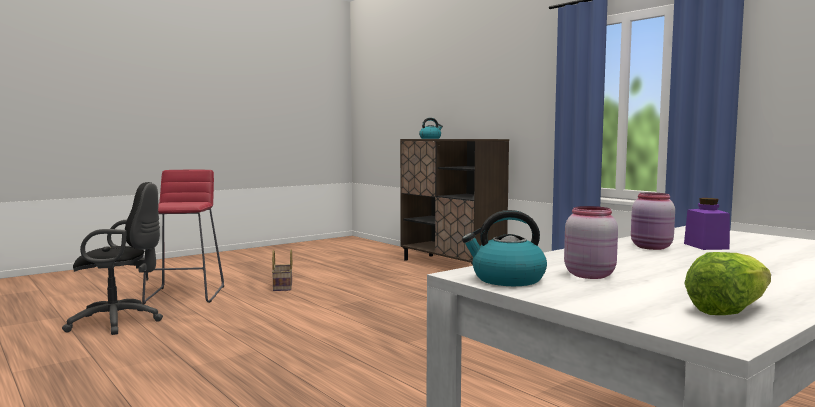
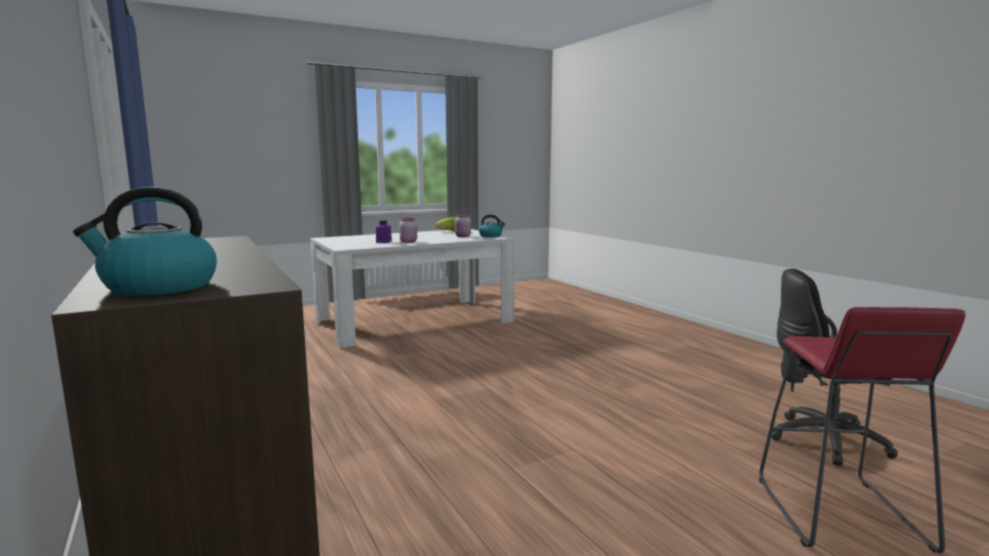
camera: 170 degrees left, 5 degrees up
(283, 287) = (673, 531): basket -> none

